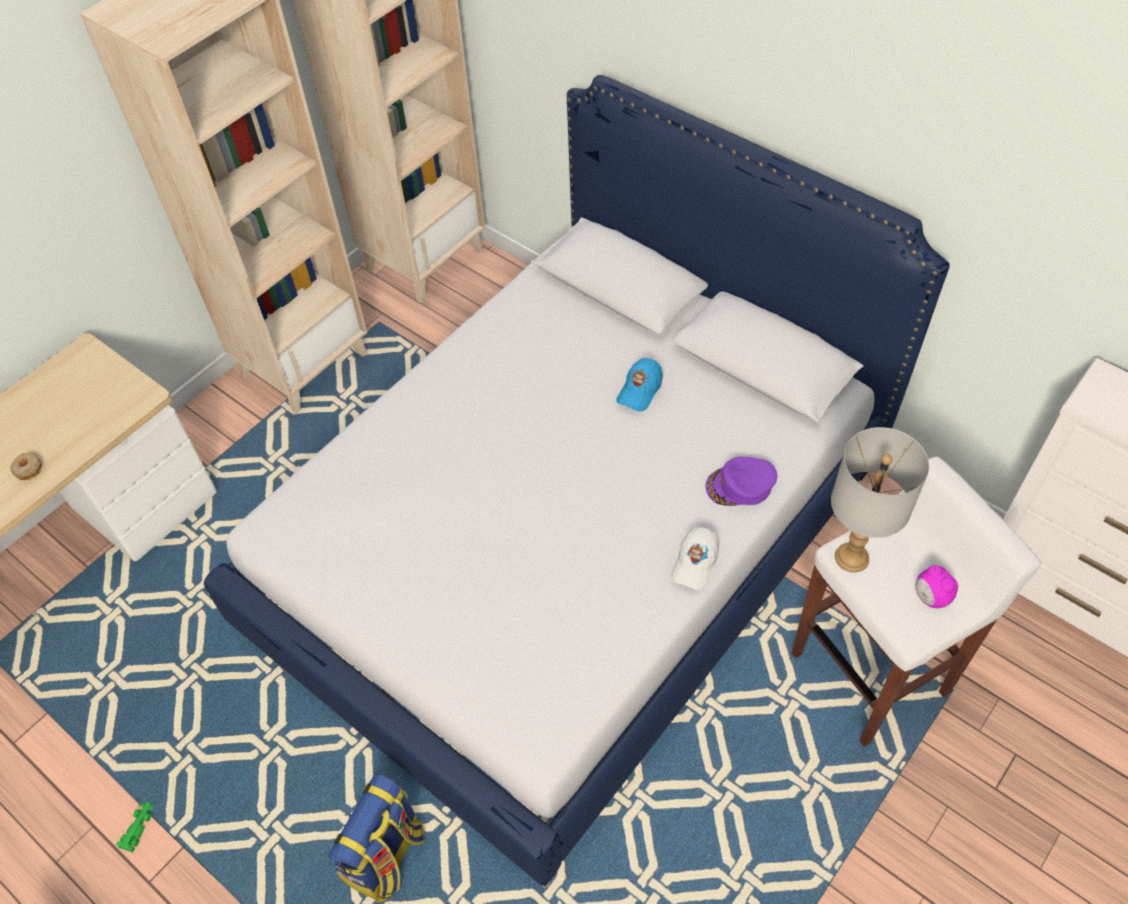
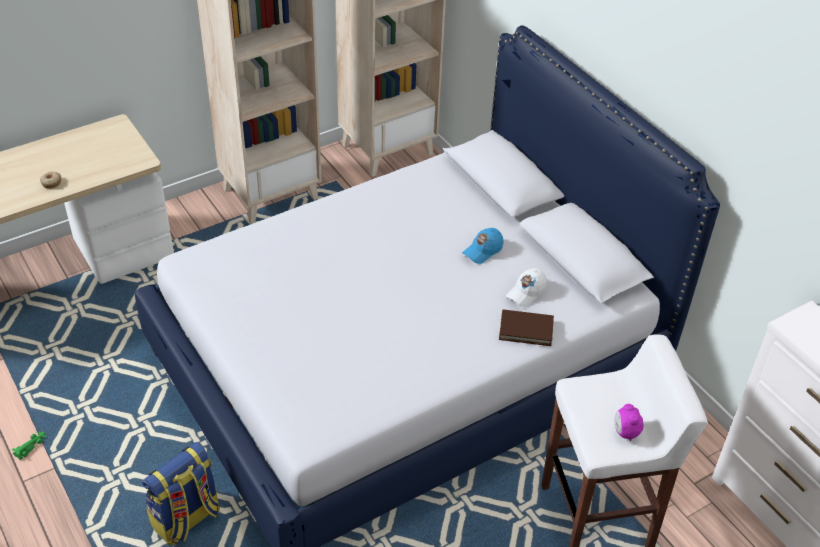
camera: 15 degrees right, 10 degrees down
(695, 563) = (468, 367): white cap -> white cap (526, 292)
(740, 486) = (526, 330): purple cap -> brown book
(851, 557) = (579, 391): grey table lamp -> none

